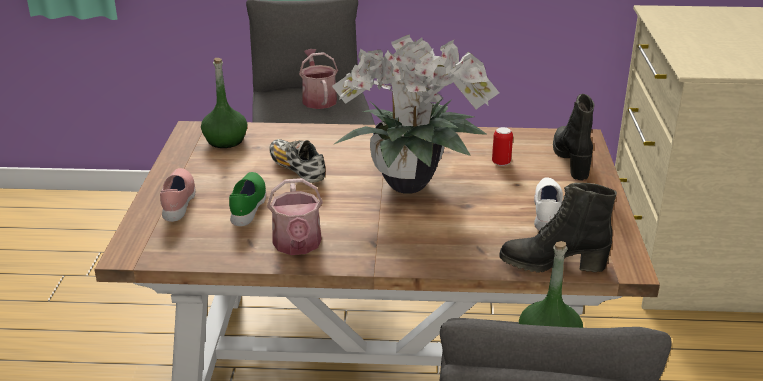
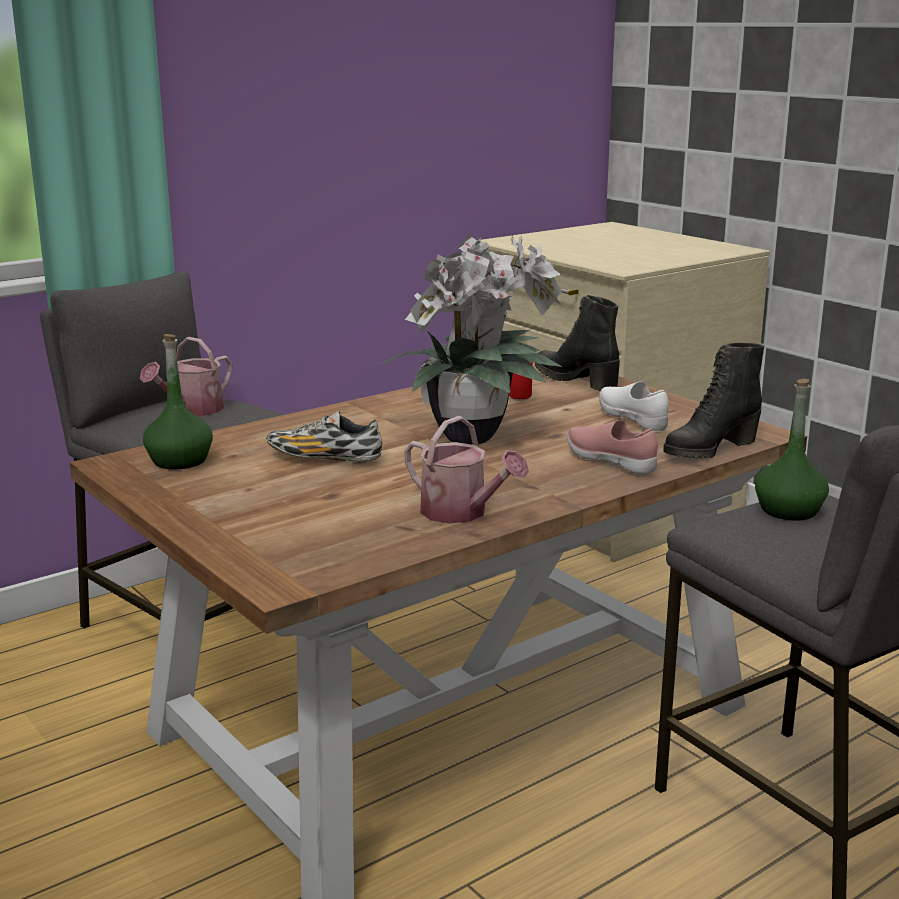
camera: 40 degrees left, 10 degrees down
(179, 203) = (244, 525): pink shoe -> pink shoe (611, 462)
(249, 207) = (338, 502): green shoe -> none
(318, 99) = (192, 410): watering can -> watering can turned 90 degrees counterclockwise

